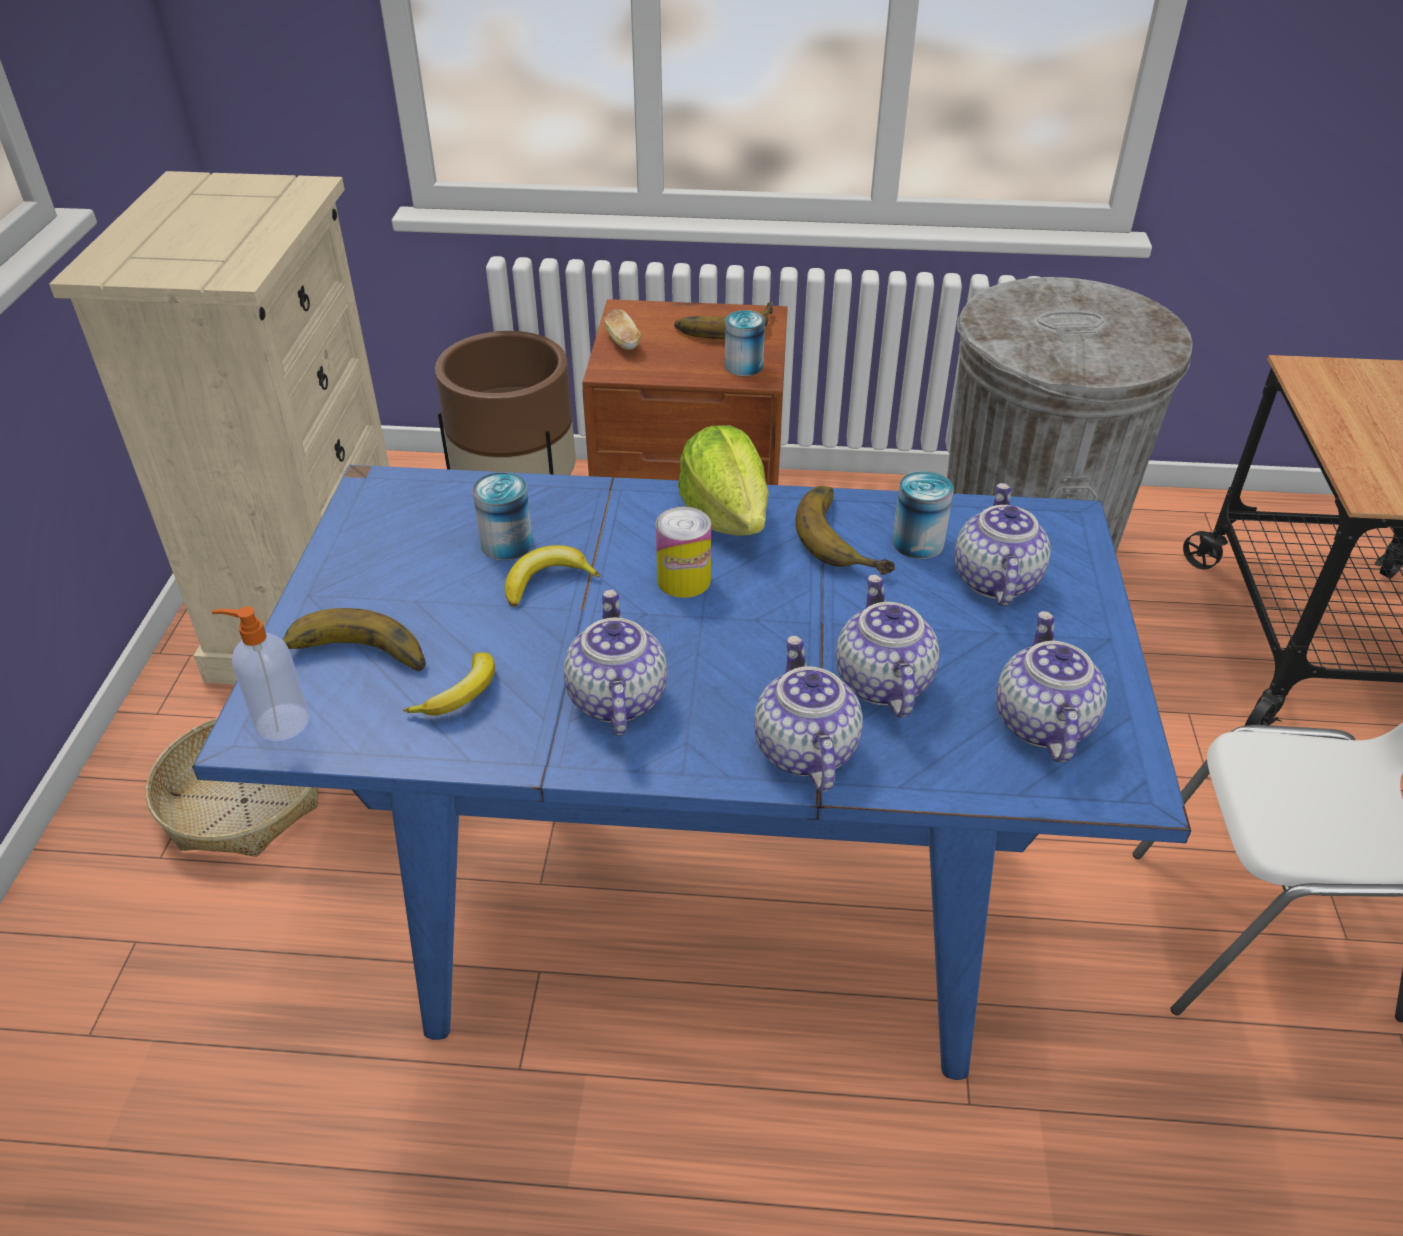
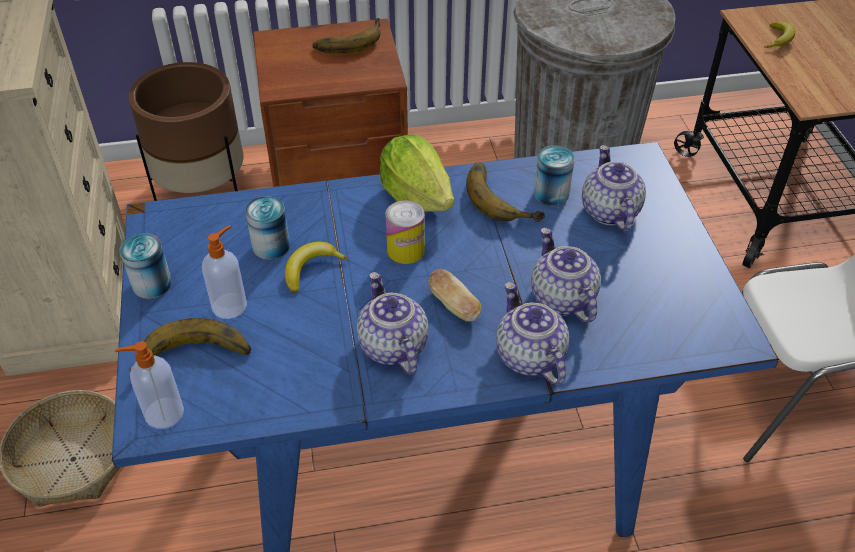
camera: 15 degrees left, 5 degrees up
(424, 606) = (230, 305): none -> soap dispenser
(461, 695) = (284, 366): banana -> banana (778, 39)
(622, 342) = (278, 65): bread -> bread (454, 305)
(744, 366) = (373, 71): can -> can (152, 284)
(1041, 722) = (669, 306): teapot -> none

